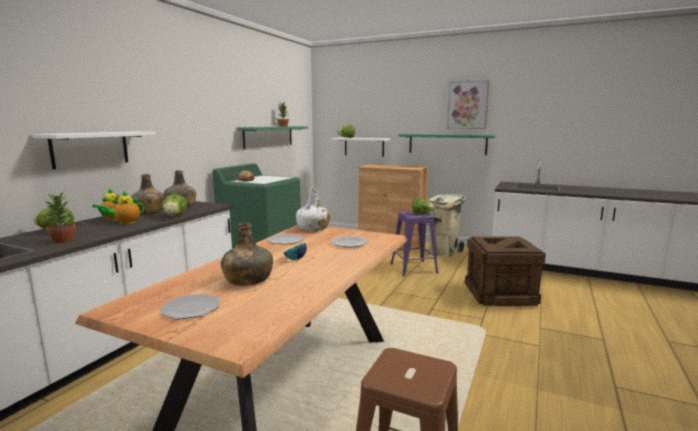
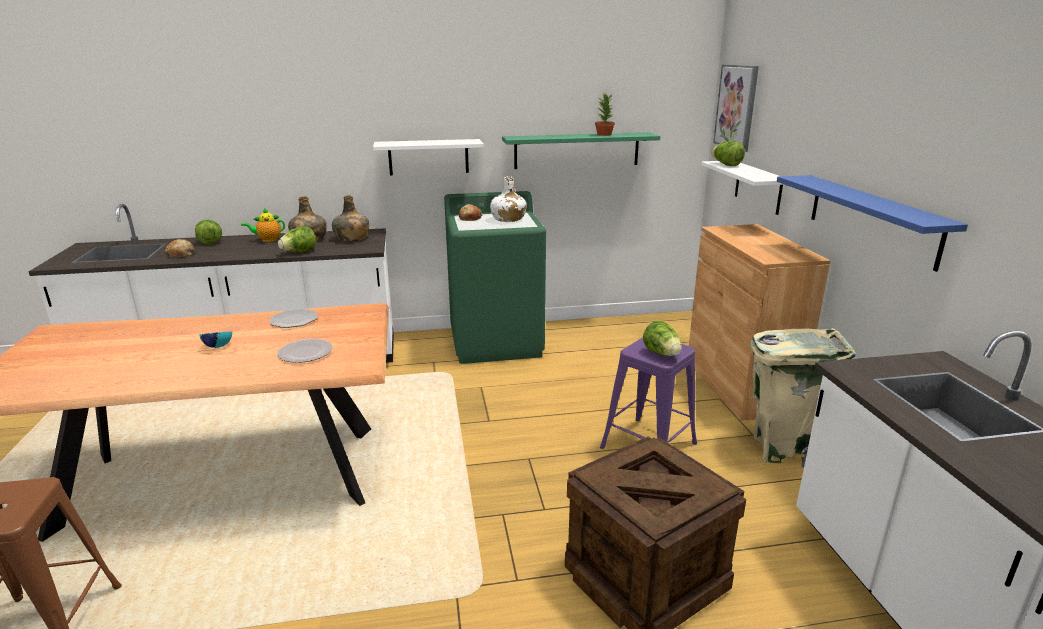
camera: 55 degrees right, 10 degrees up
(63, 240) = (181, 254): potted plant -> bread
(90, 149) = (271, 162): white shelf -> white shelf (428, 157)
(126, 222) = (259, 247): teapot -> none
(191, 308) = (53, 353): plate -> none
(248, 280) = (136, 349): green bottle -> none
(313, 229) = (361, 316): white bottle -> white bottle (508, 219)
(447, 144) = (871, 219): green shelf -> blue shelf
(467, 105) = (926, 130): picture -> picture (736, 107)

